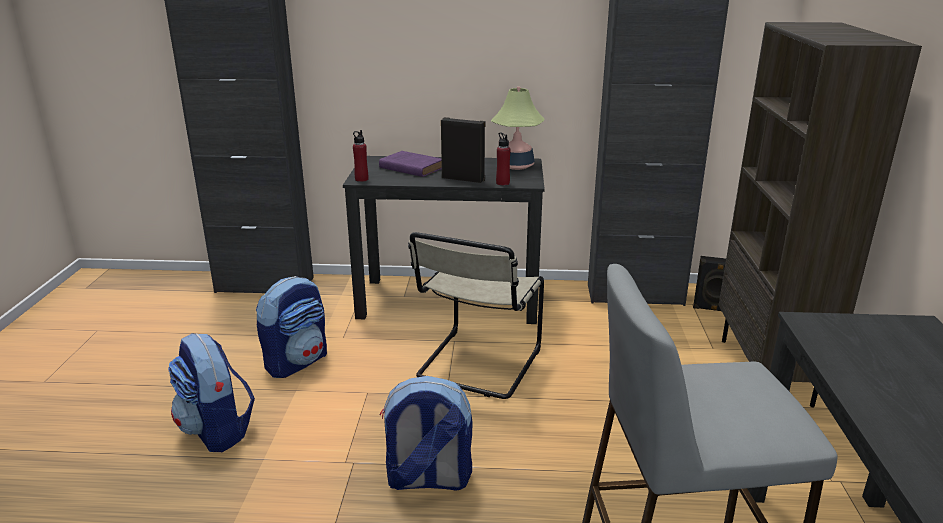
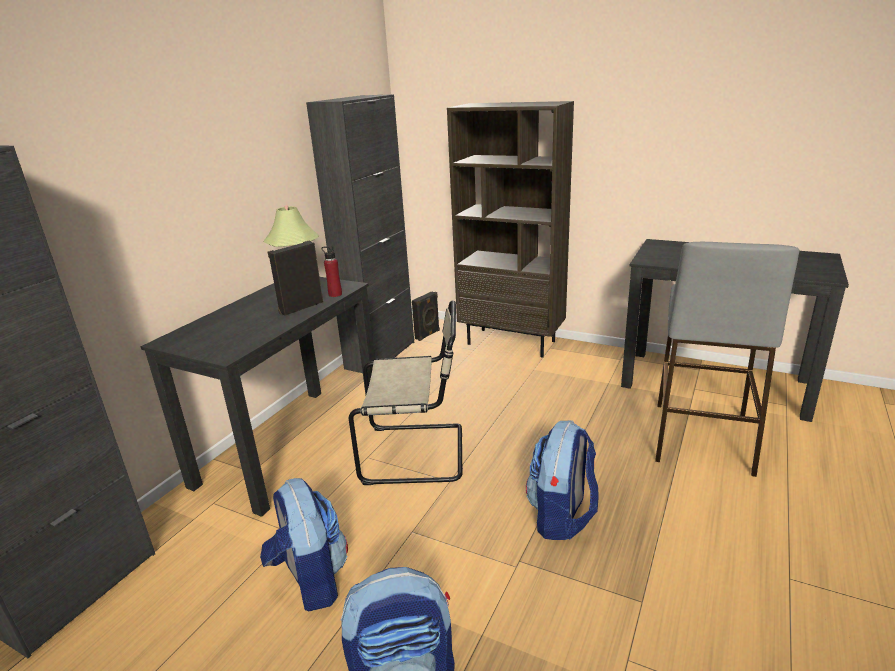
camera: 65 degrees left, 0 degrees up
(361, 179) = (226, 354): red bottle -> none
(410, 167) = (229, 325): purple book -> none
(477, 366) = (418, 453): beige chair -> beige chair turned 45 degrees counterclockwise

